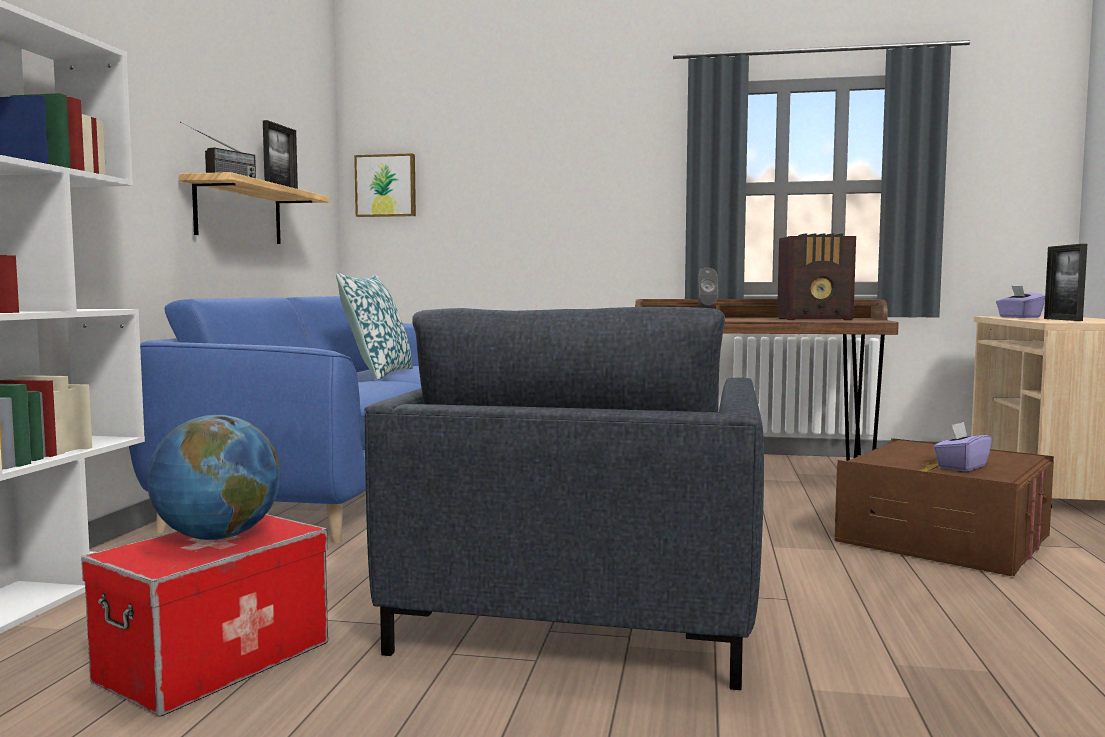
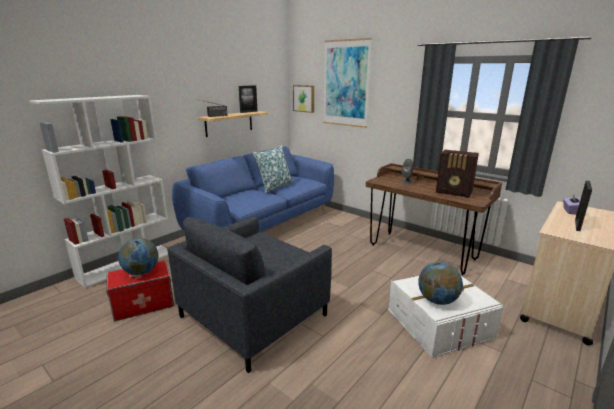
camera: 30 degrees right, 15 degrees up
(501, 145) = (346, 83): none -> picture
(943, 539) = (439, 324): brown storage box -> white storage box
(961, 467) = (437, 300): purple tissue box -> globe

